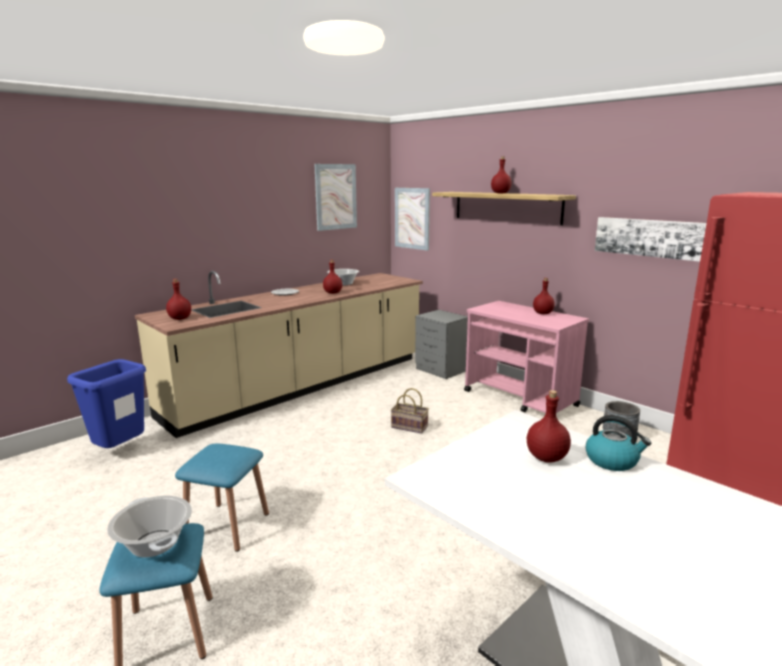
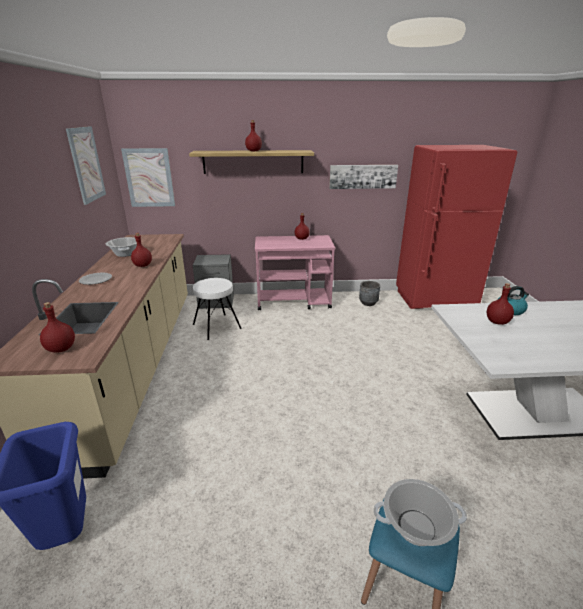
camera: 50 degrees left, 10 degrees up
(227, 526) = (297, 496): blue stool -> none
(403, 387) = (216, 326): none -> white stool
(410, 426) = (271, 351): basket -> none

